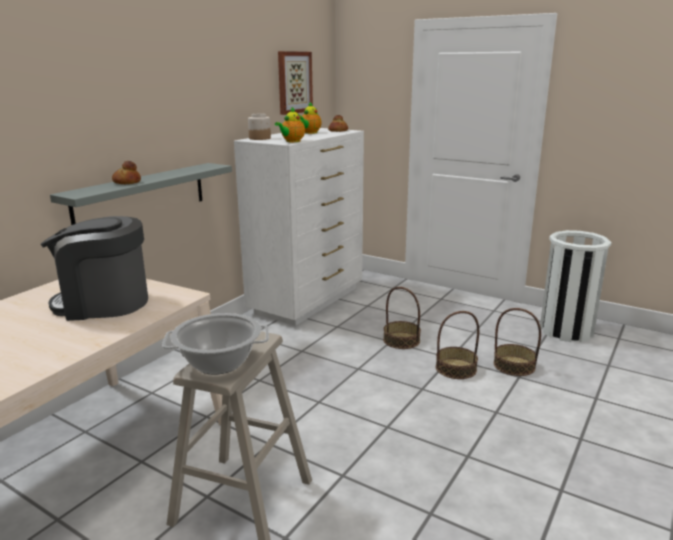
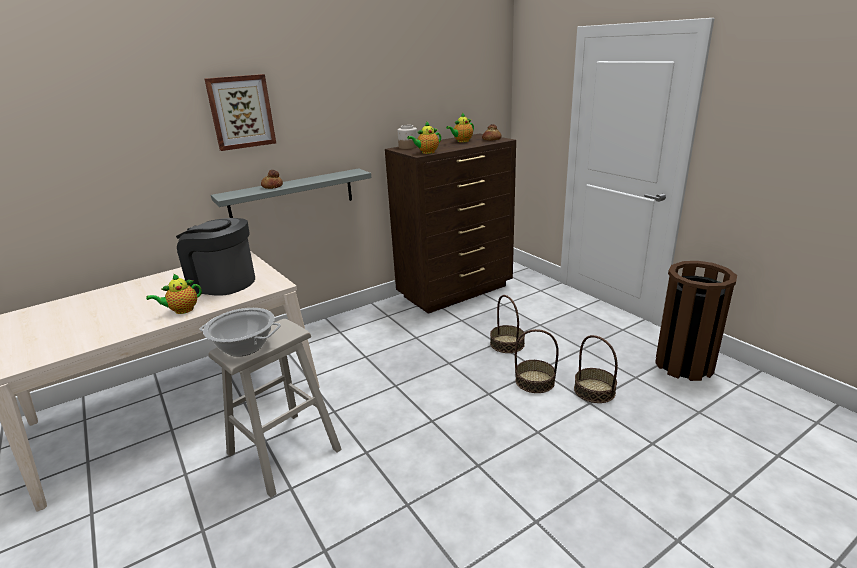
camera: 25 degrees right, 5 degrees up
(81, 339) = (182, 310): none -> teapot
(294, 82) = (457, 92): picture -> picture (241, 112)
(308, 300) = (456, 291): white dresser -> brown dresser
(566, 330) = (684, 365): white trash can -> brown trash can

